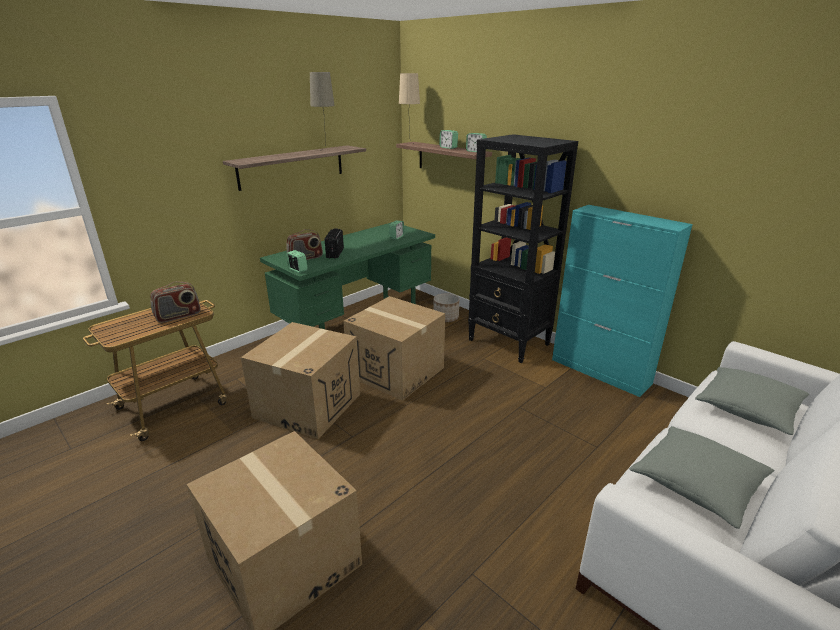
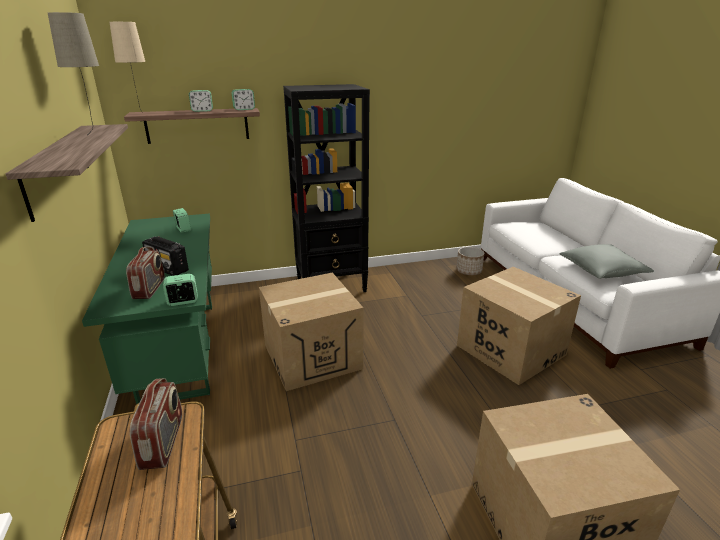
camera: 60 degrees left, 0 degrees up
(307, 405) = (312, 438): cardboard box -> cardboard box (510, 350)
(446, 318) = (252, 297): planter -> planter (469, 271)
(600, 372) = (408, 269): turquoise cabinet -> none
(747, 409) = (540, 233): grey pillow -> none

